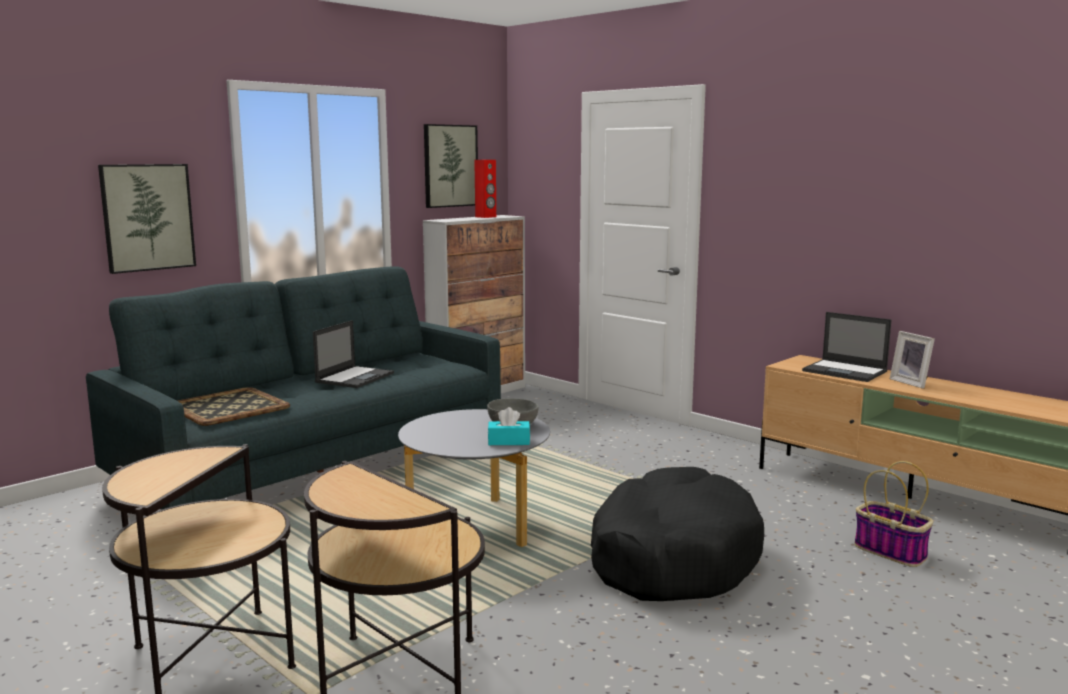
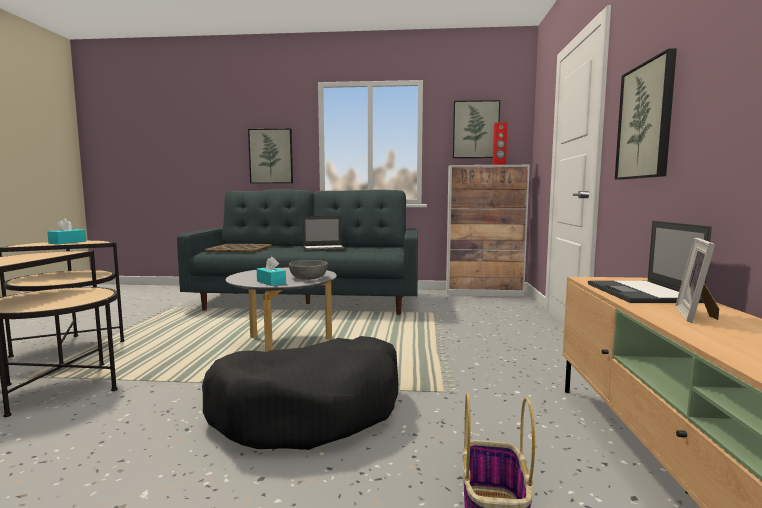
camera: 50 degrees right, 5 degrees down
(170, 467) = (67, 242): none -> turquoise tissue box
(782, 219) = (646, 121): none -> picture

